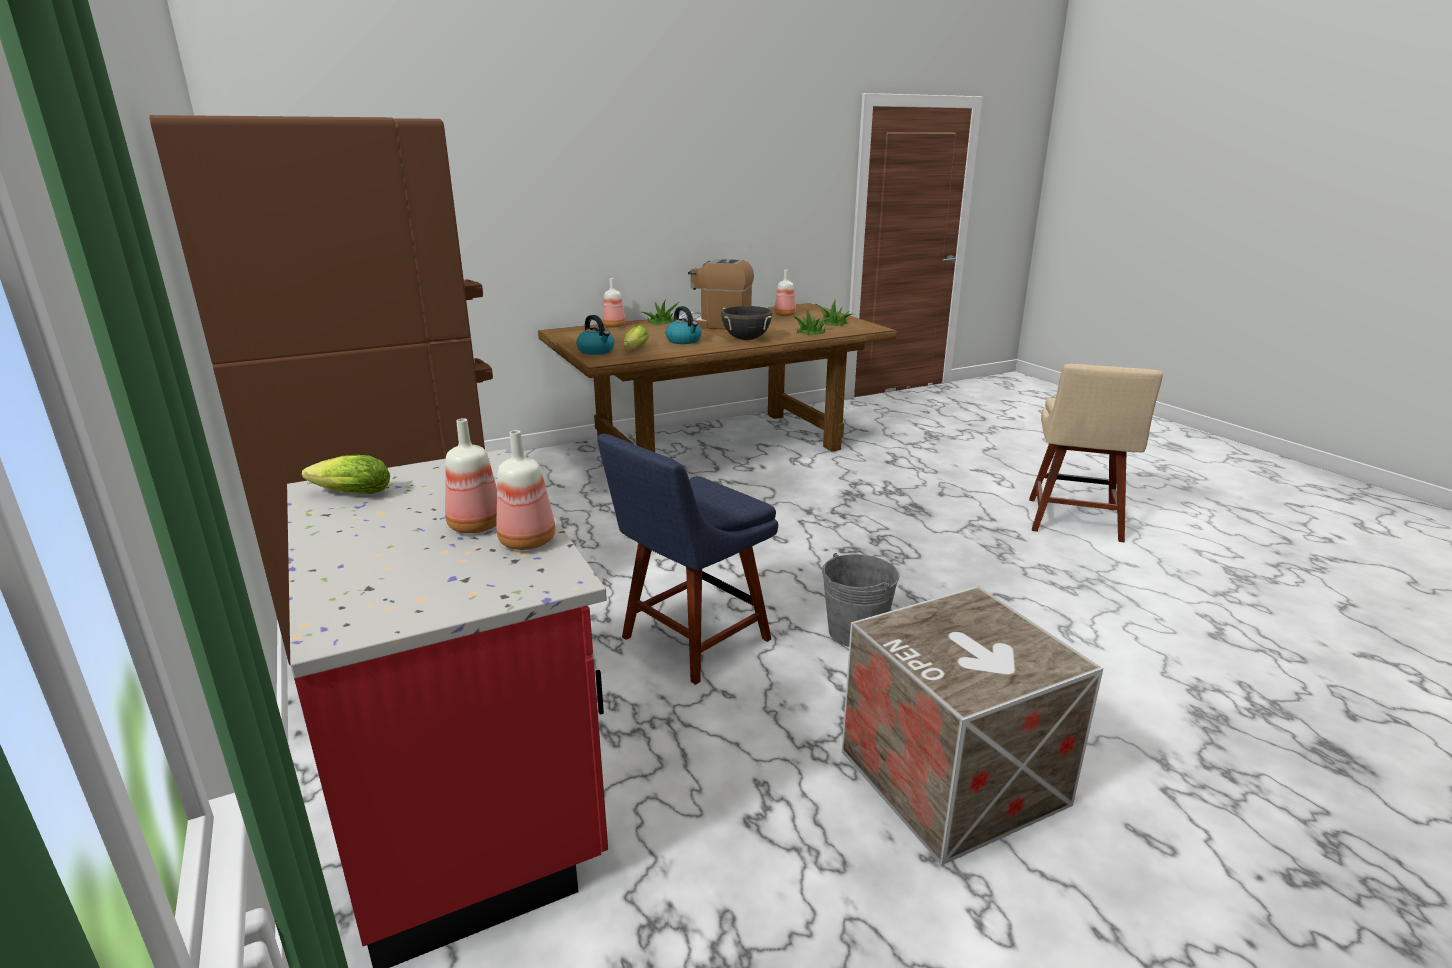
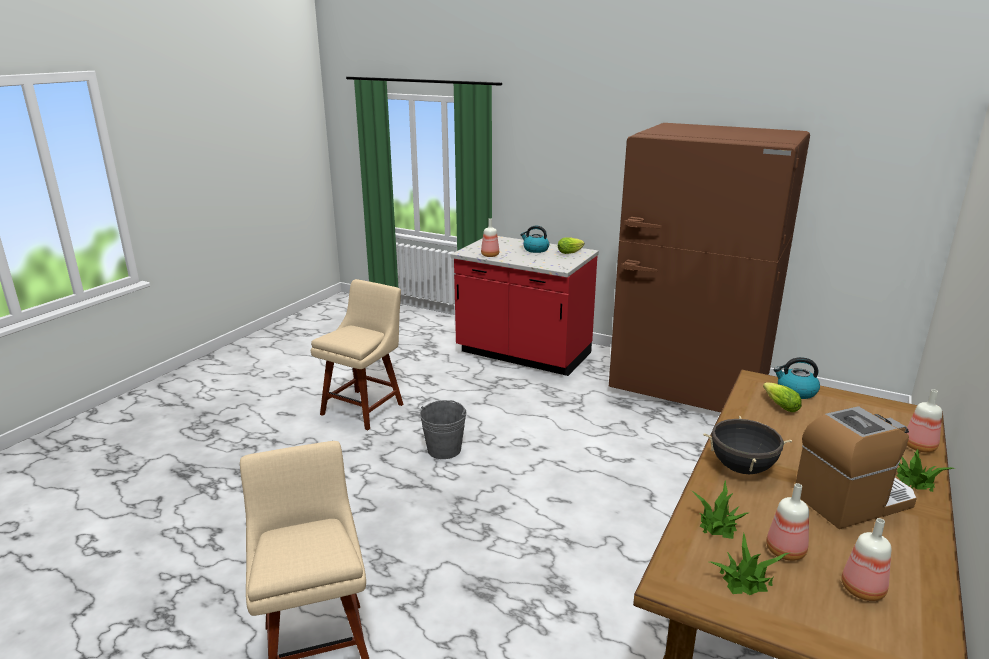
camera: 145 degrees right, 0 degrees up
(474, 526) = (513, 254): bottle -> bottle (786, 551)
(684, 341) = (783, 439): kettle -> kettle (535, 249)
(690, 641) = (519, 416): blue chair -> none
(952, 777) = (365, 407): crate -> beige chair

